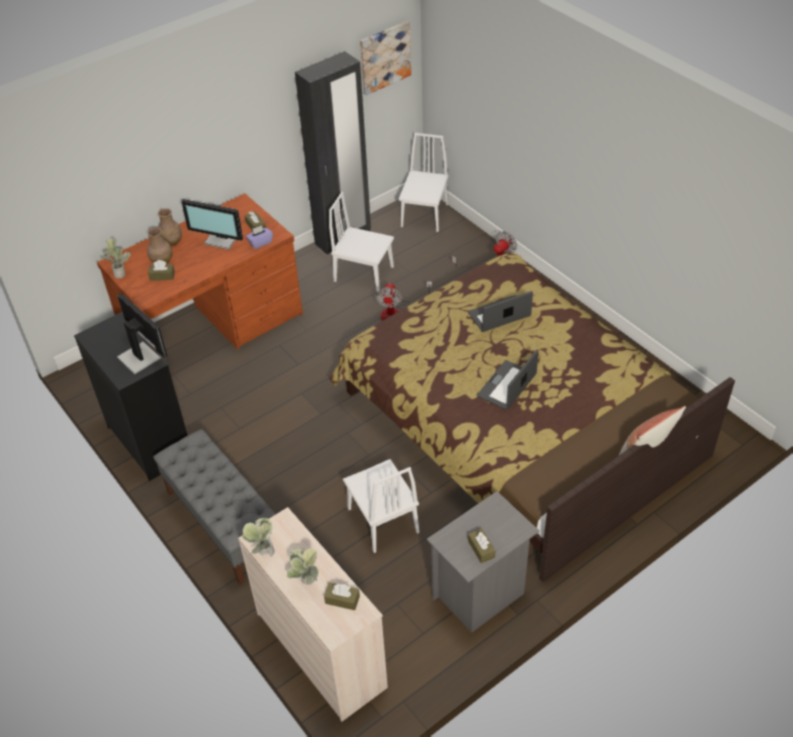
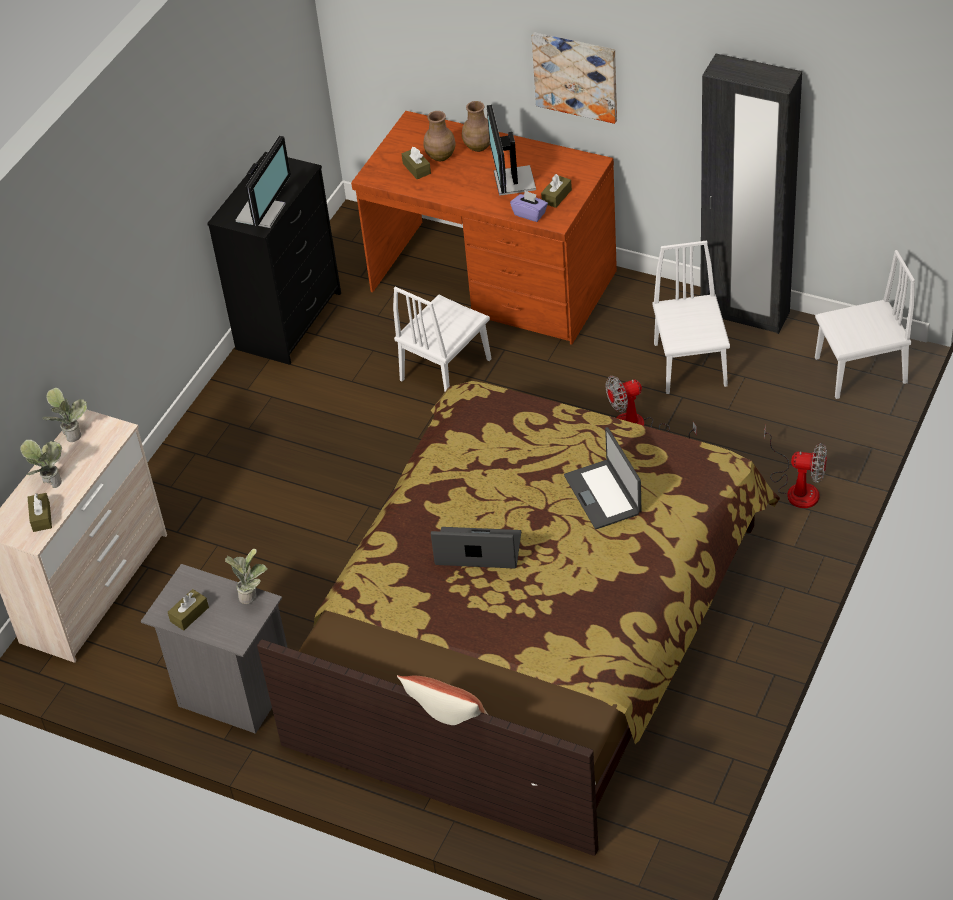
camera: 65 degrees right, 0 degrees up
(120, 272) = (400, 135): potted plant -> potted plant (251, 595)
(224, 523) = (213, 435): grey bench -> none
(383, 520) = (291, 563): white chair -> white chair (445, 369)
(384, 57) = (876, 118): picture -> picture (576, 76)
(499, 315) = (603, 494): laptop -> laptop turned 150 degrees counterclockwise

